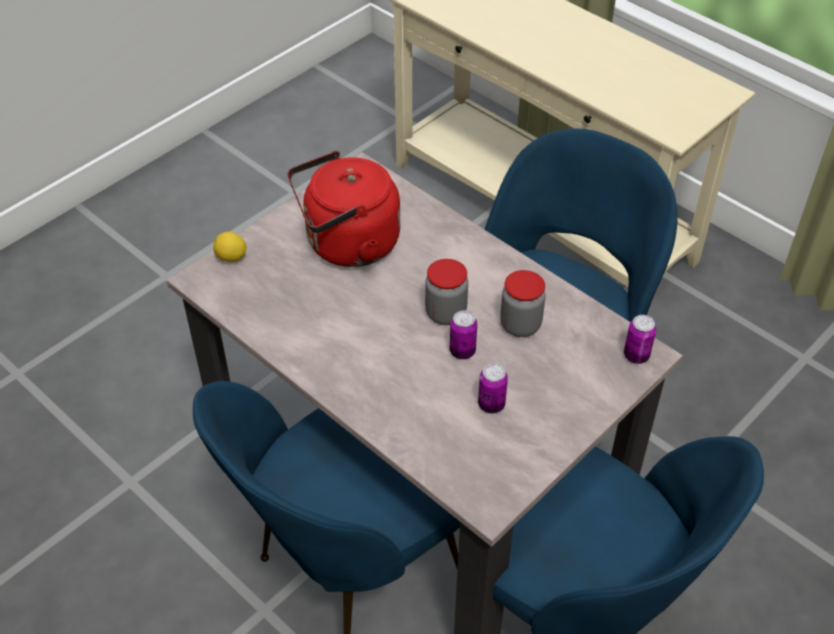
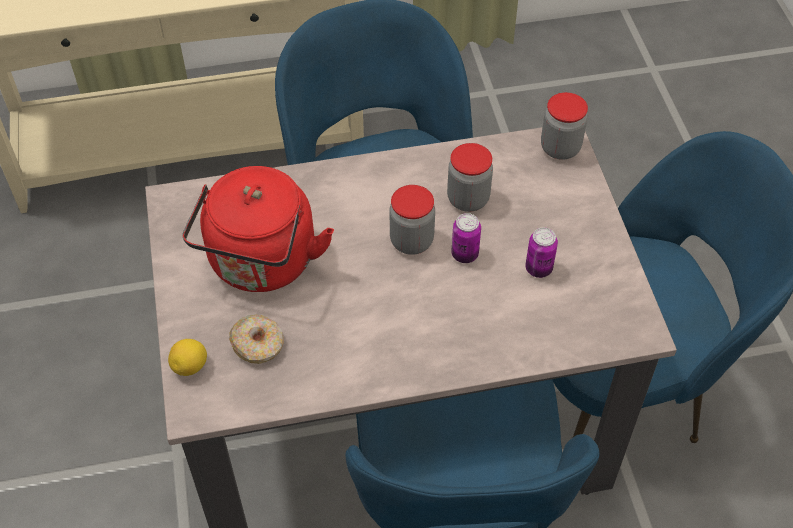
camera: 55 degrees left, 5 degrees up
(277, 281) = (258, 344): none -> donut
(636, 356) = (560, 148): can -> jar

